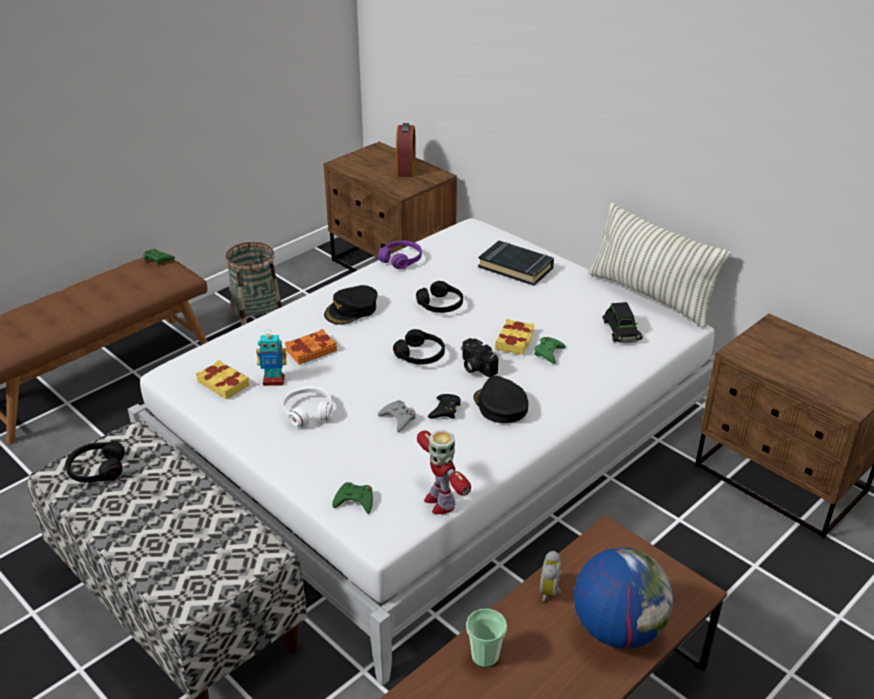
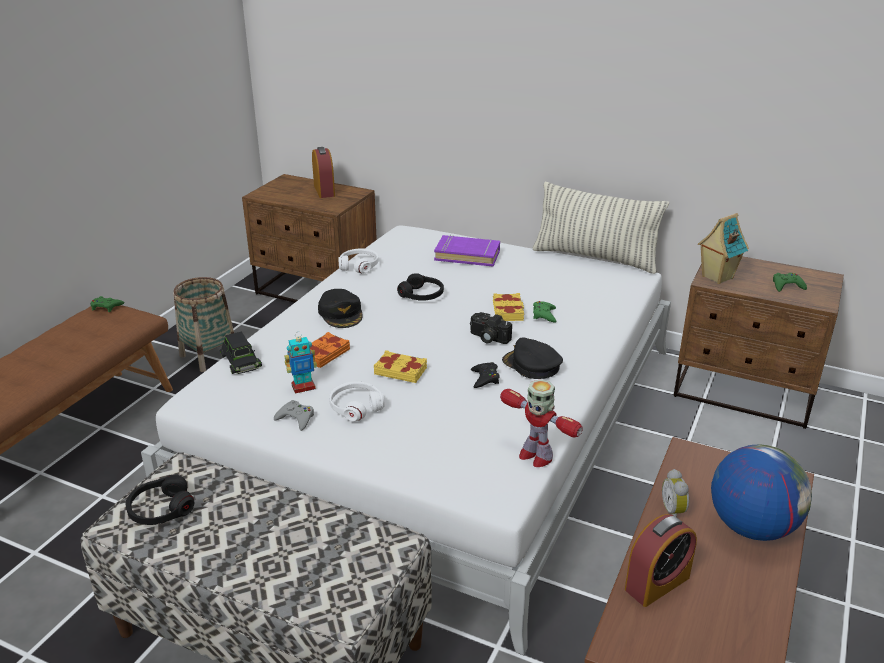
camera: 20 degrees left, 5 degrees down
(224, 383) = (253, 399): yellow book -> yellow book (400, 370)
(351, 310) = (341, 313): black cap -> black cap turned 45 degrees counterclockwise
(355, 501) = (455, 474): green game controller -> green game controller (787, 285)
(398, 418) = (447, 394): grey game controller -> grey game controller (296, 418)
(401, 259) = (359, 266): purple headphones -> white headphones
(420, 355) = (432, 338): black headphones -> none
(485, 656) = (657, 583): cup -> alarm clock
(516, 267) = (467, 255): black book -> purple book
(621, 330) = (592, 286): black toy car -> black toy car (240, 361)
(751, 349) = (716, 277): none -> toy house

